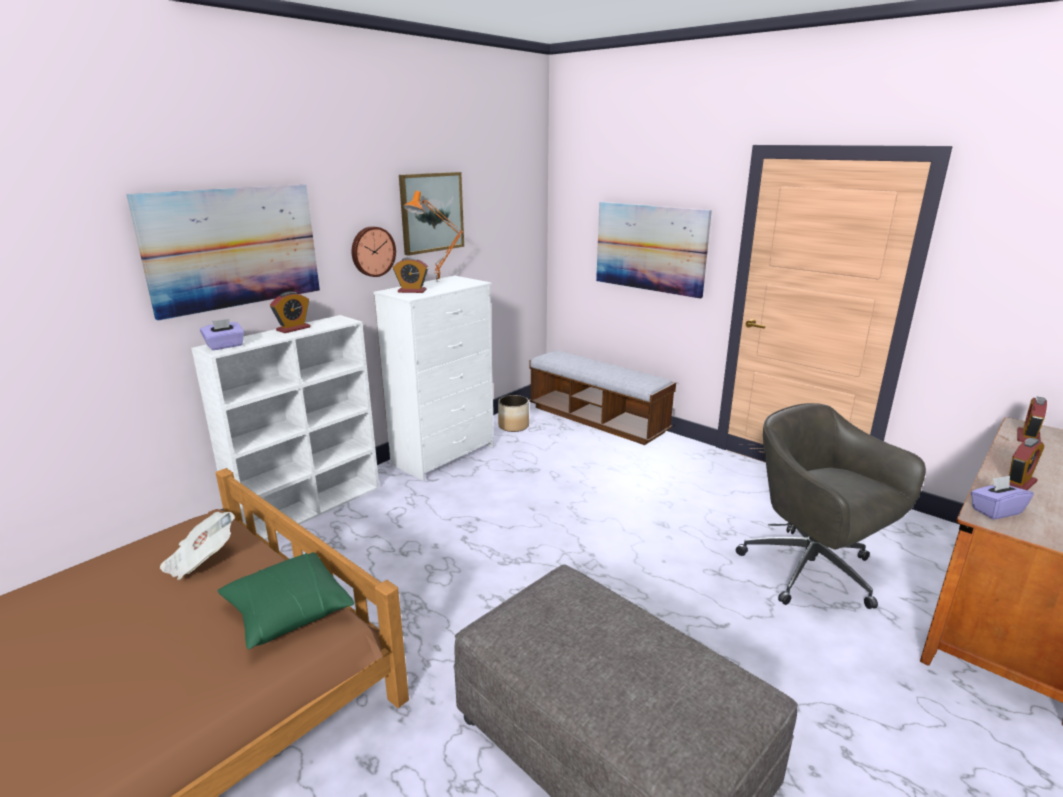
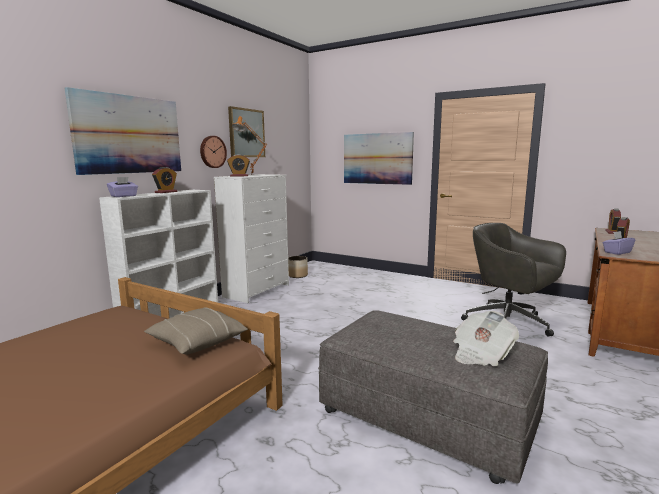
camera: 10 degrees left, 10 degrees down
(201, 561) = (119, 326): newspaper -> newspaper (481, 354)
(288, 612) = (197, 343): green pillow -> beige pillow
(597, 419) = (349, 270): bench -> none

